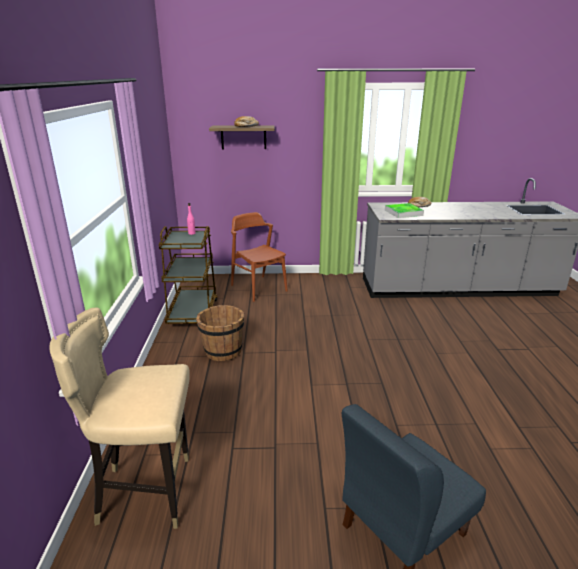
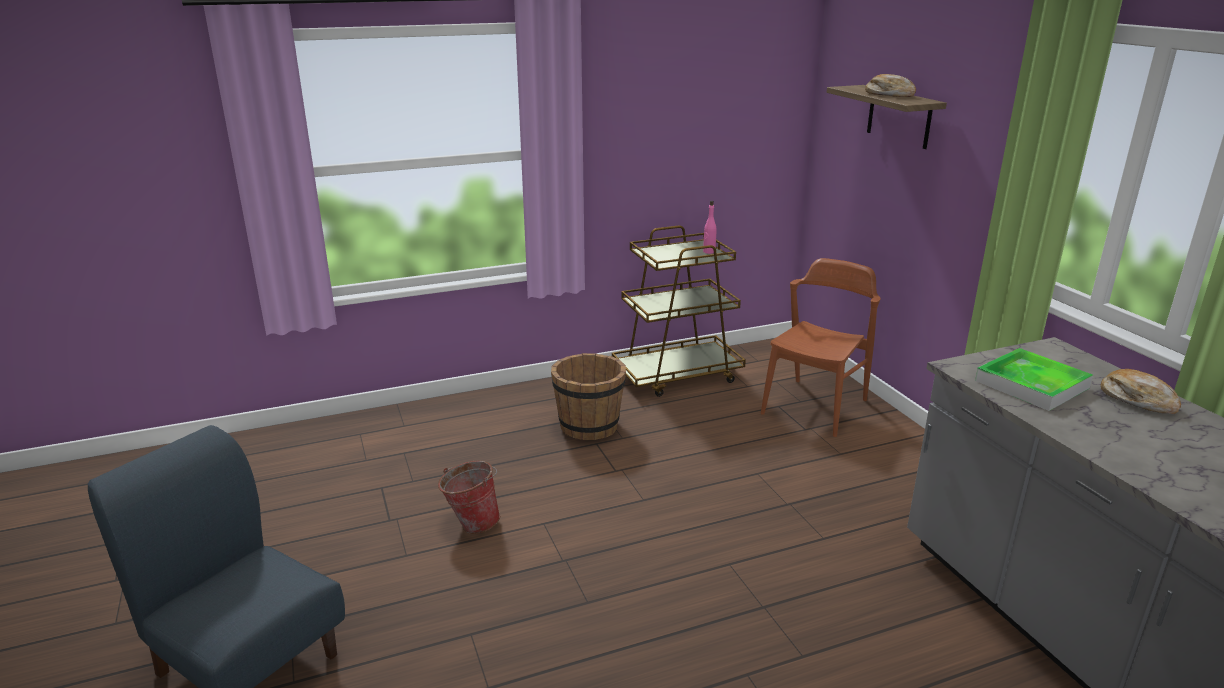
camera: 70 degrees right, 0 degrees up
(147, 492) = (304, 453): beige chair -> none
(297, 411) = (471, 523): none -> bucket

